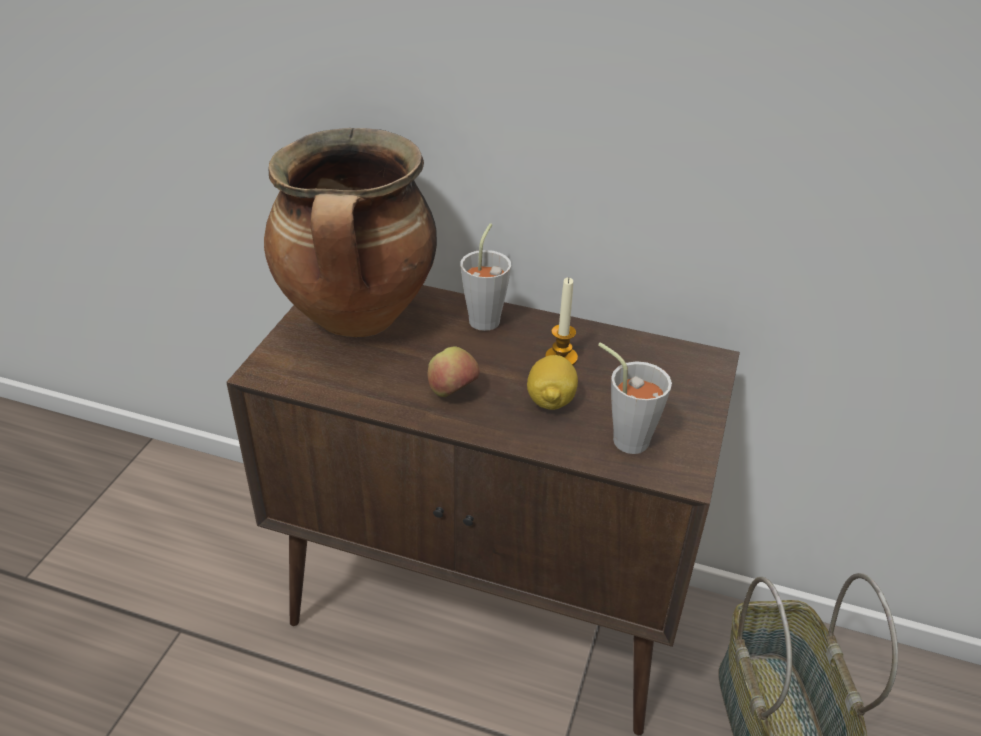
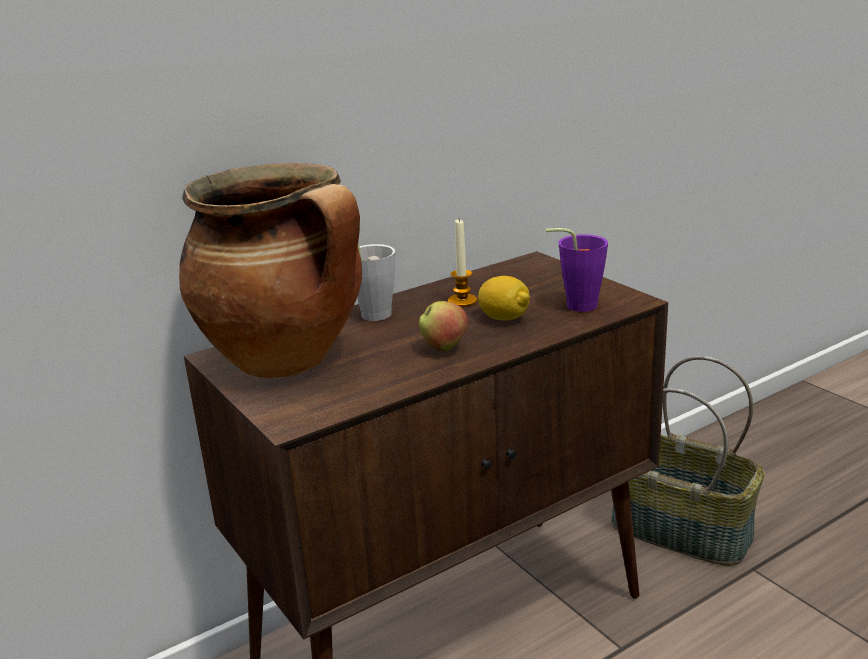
camera: 50 degrees left, 15 degrees down
(624, 436) = (574, 306): grey cup -> purple cup

